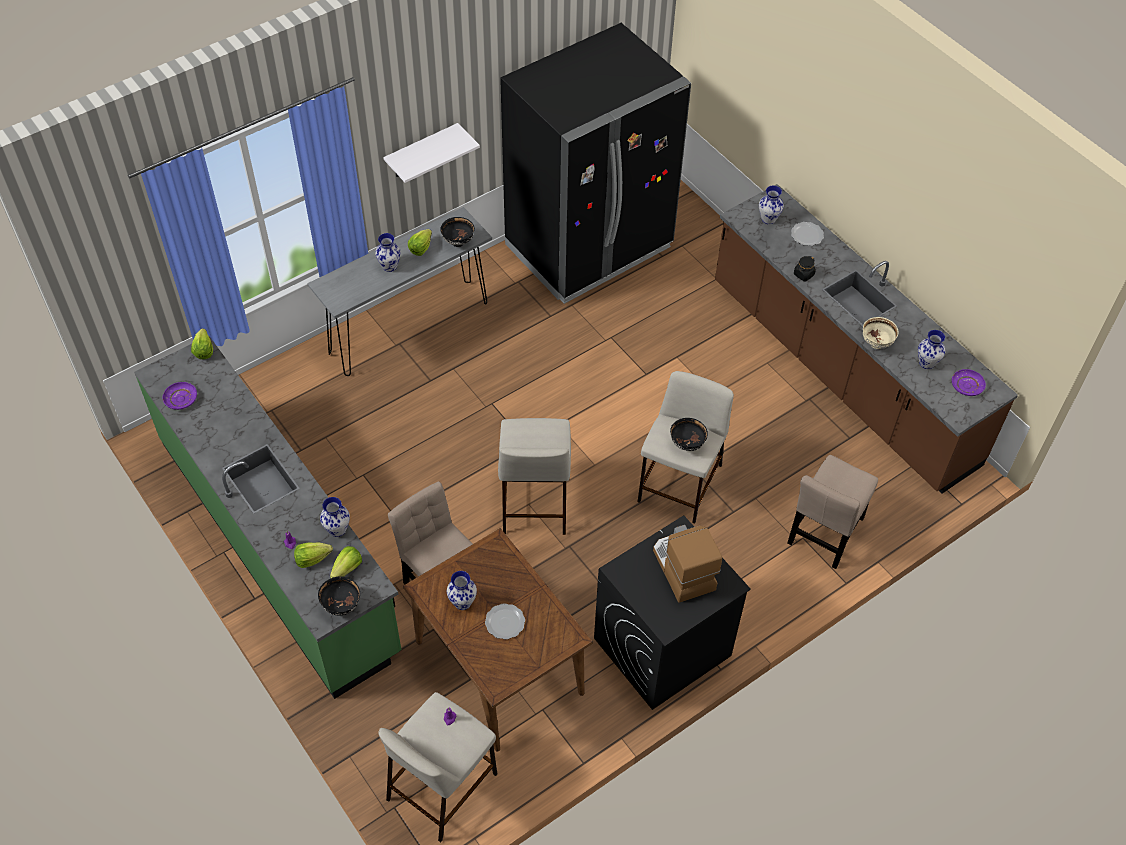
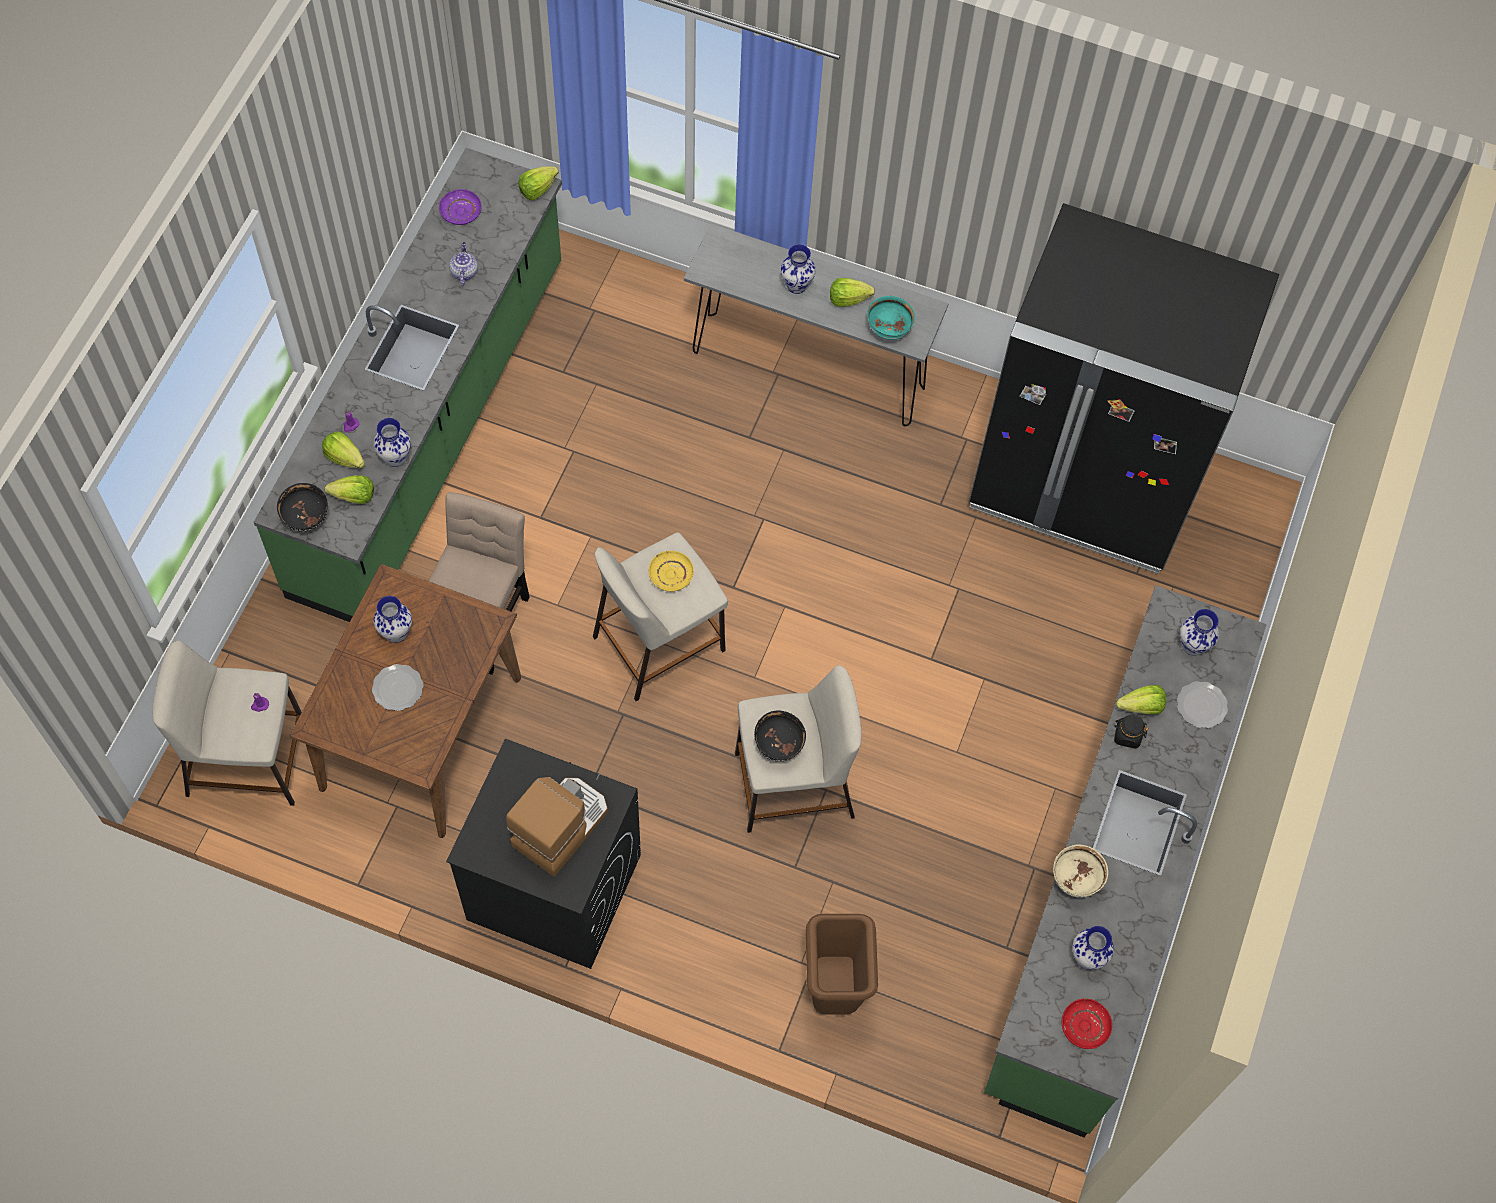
camera: 55 degrees right, 10 degrees up
(229, 421) = (464, 272): none -> teapot
(422, 151) = (927, 202): white shelf -> none
(458, 241) = (888, 330): black bowl -> turquoise bowl
(531, 437) = (671, 574): none -> yellow plate
(790, 259) = (1141, 707): none -> lettuce
(824, 534) = (833, 990): beige chair -> brown trash can
(841, 373) = (1105, 886): brown counter -> green counter
(967, 386) = (1085, 1026): purple plate -> red plate

